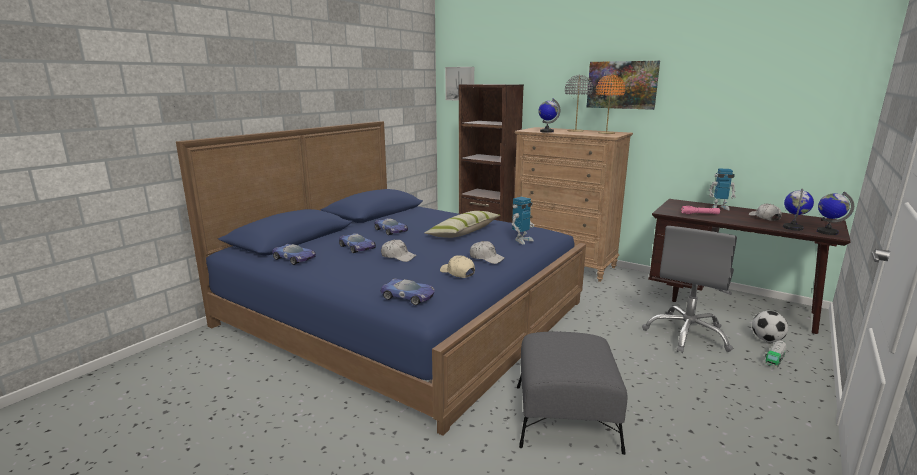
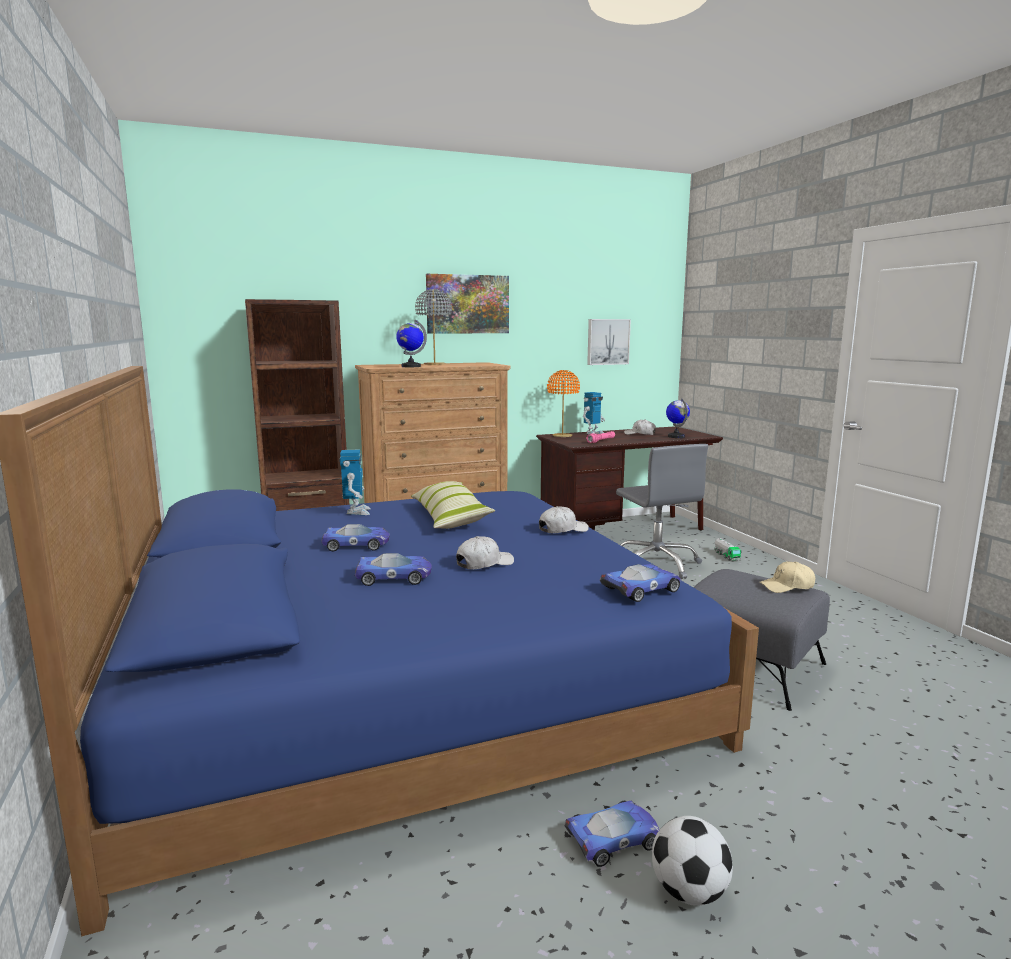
camera: 55 degrees left, 5 degrees down
(295, 258) = (360, 627): toy car -> toy car (613, 838)
(457, 273) = (592, 551): beige cap -> beige cap (787, 586)
(460, 83) = (201, 300): picture -> picture (607, 342)
(522, 240) = (527, 505): toy robot -> toy robot (356, 512)
(606, 133) = (477, 364): orange table lamp -> orange table lamp (562, 436)
(766, 340) = (695, 545): football -> football (689, 891)
(827, 232) = (697, 435): globe -> none

